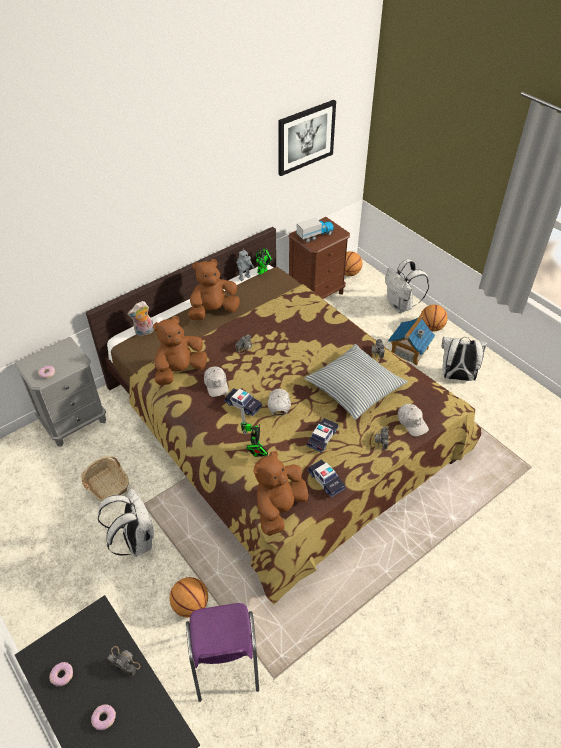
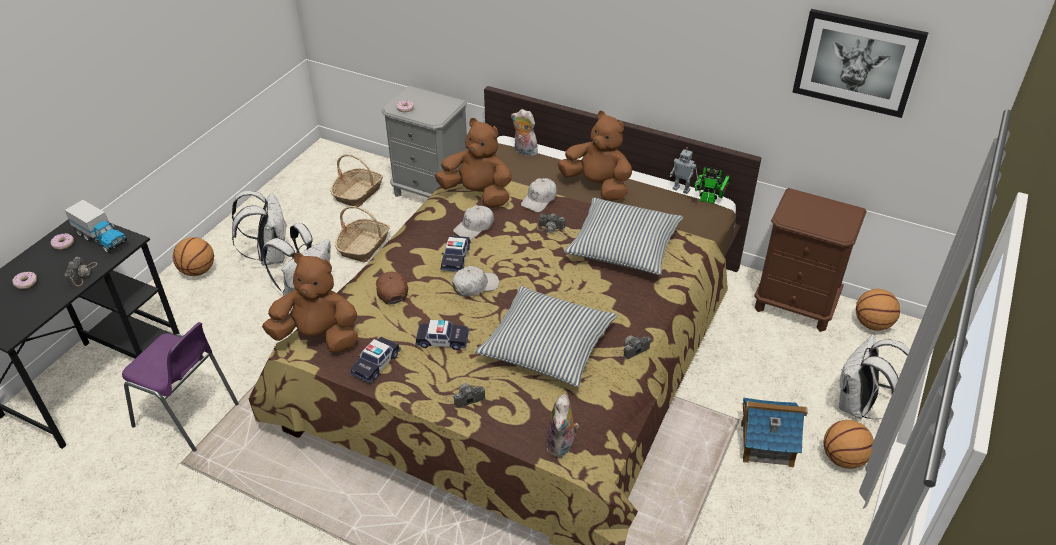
camera: 65 degrees right, 5 degrees down
(35, 470) = (358, 193): none -> basket
(190, 605) = (246, 363): basketball -> basketball (198, 271)
(225, 663) = (188, 416): purple chair -> purple chair turned 120 degrees counterclockwise
(255, 451) = (391, 290): toy robot -> brown cap
(285, 321) = (623, 246): none -> pillow
(315, 235) = (809, 212): toy truck -> toy truck (102, 238)
(412, 422) = (519, 422): white cap -> white cap (539, 200)
(438, 410) = (562, 446): none -> plush toy
(456, 377) = (758, 521): white backpack -> white backpack (270, 256)

